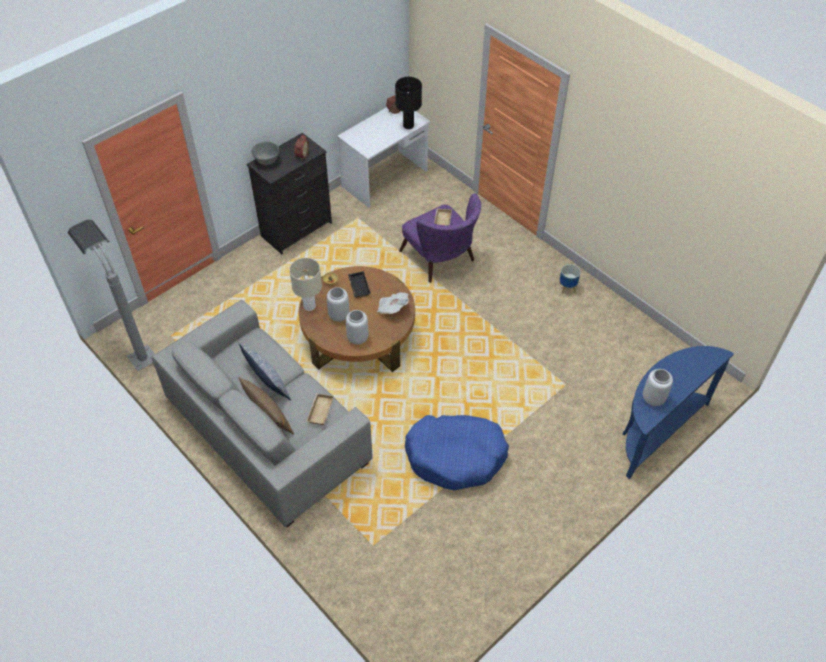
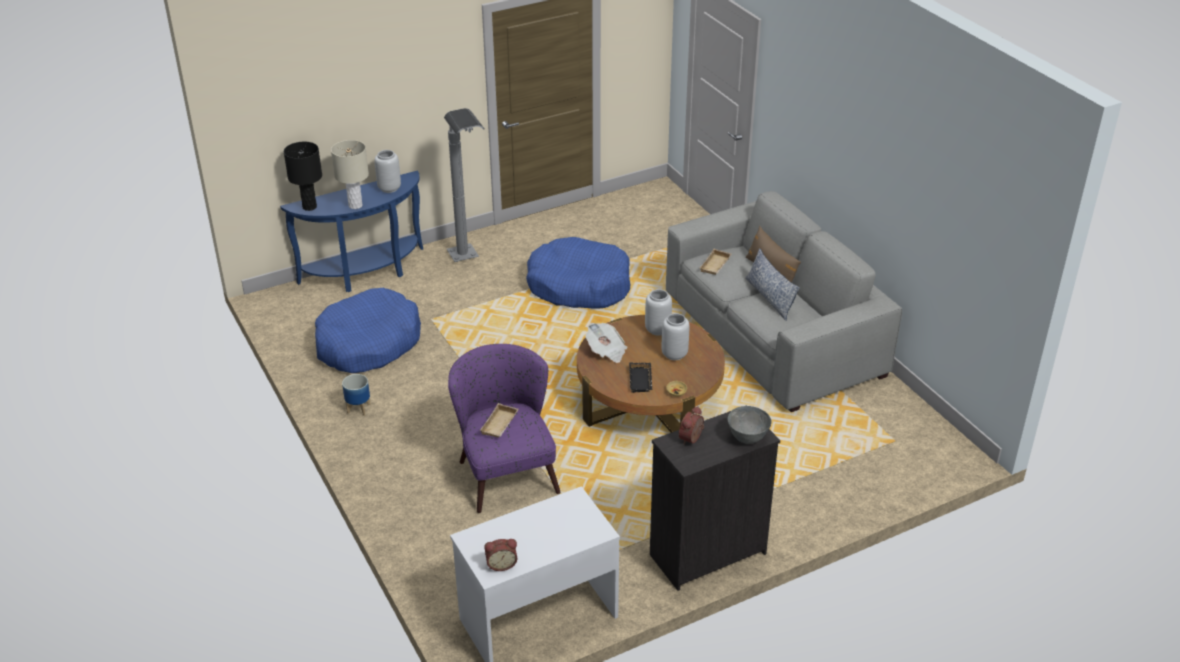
camera: 165 degrees left, 15 degrees down
(134, 349) = (940, 434): grey floor lamp -> grey floor lamp (469, 264)
(309, 306) = (709, 369): beige table lamp -> beige table lamp (355, 205)
(408, 126) = (491, 532): black table lamp -> black table lamp (310, 207)
(600, 348) = (368, 344): none -> blue dog bed

